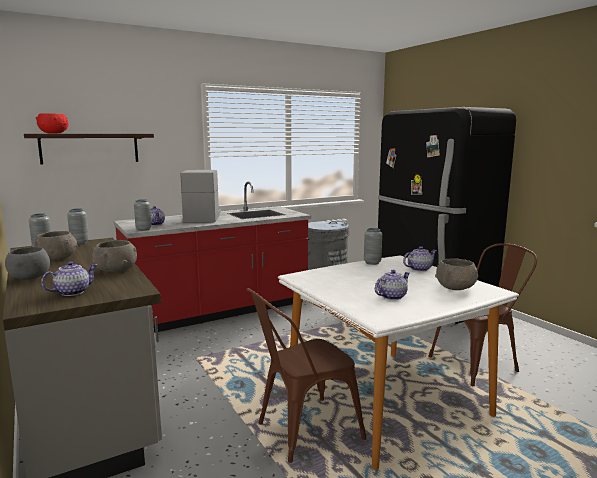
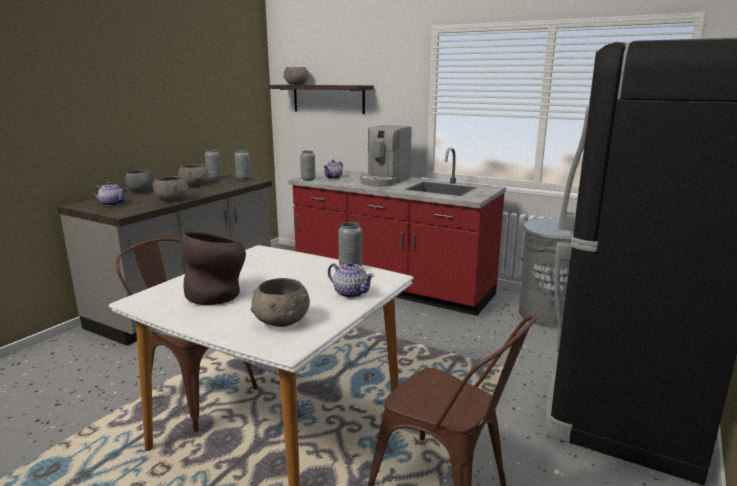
camera: 60 degrees right, 5 degrees up
(54, 133) = (297, 84): red bowl -> grey bowl
(203, 218) = (384, 181): coffee machine -> coffee machine turned 150 degrees clockwise
(391, 296) = (218, 294): teapot -> brown vase

